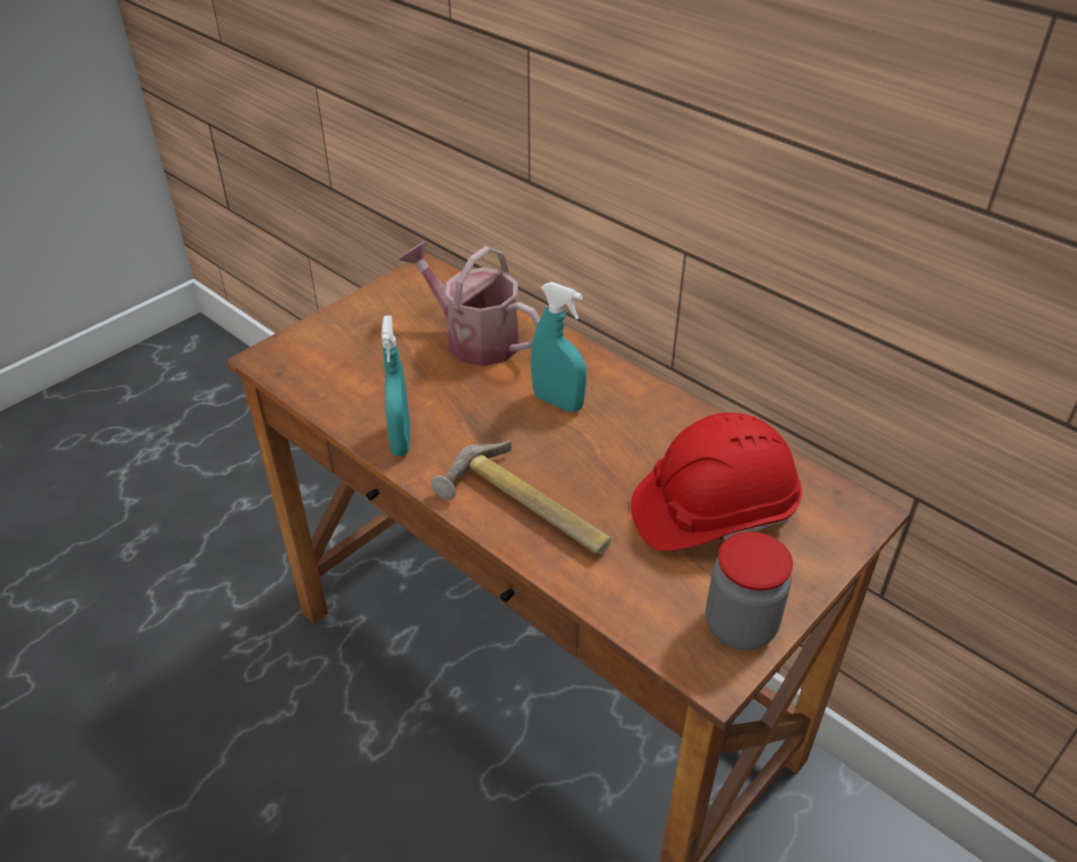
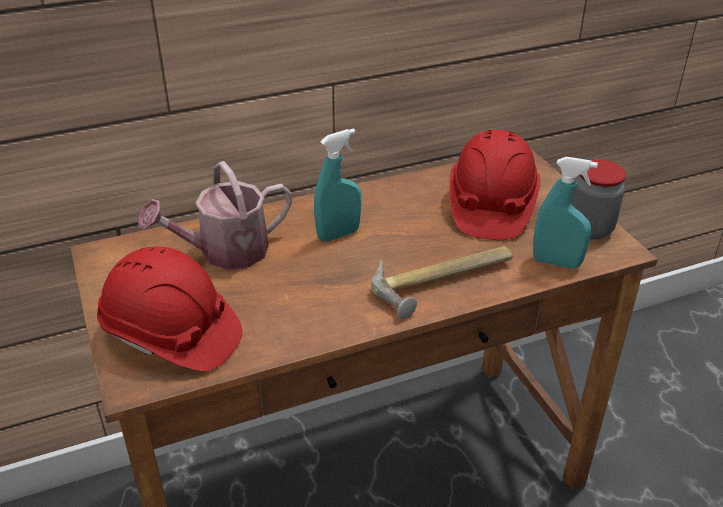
camera: 65 degrees left, 5 degrees down
(336, 354) = (171, 335): none -> red hard hat
(401, 440) = (322, 323): turquoise spray bottle -> turquoise spray bottle (556, 262)

